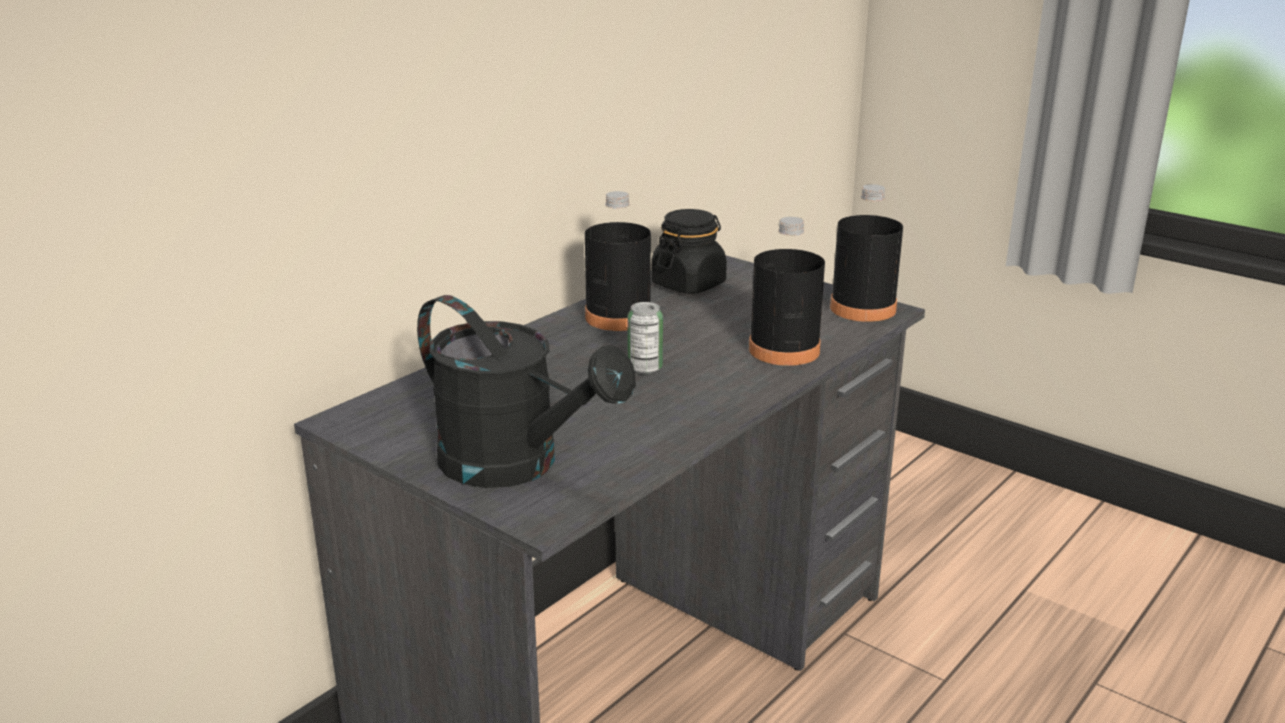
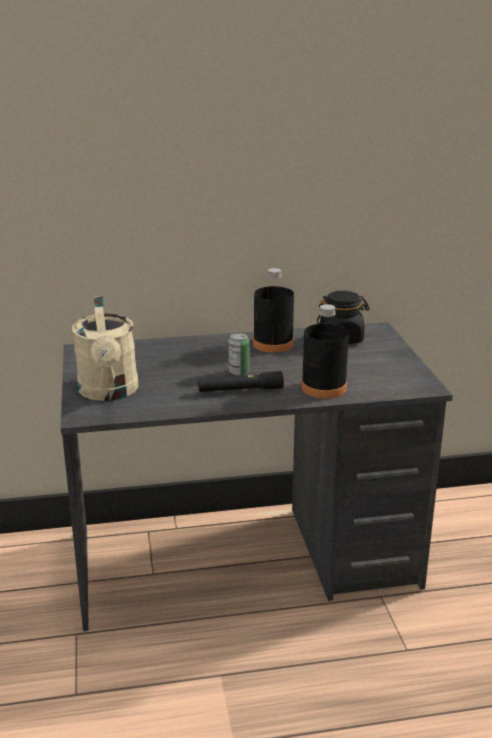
camera: 40 degrees right, 0 degrees up
(515, 465) = (109, 392): black watering can -> beige watering can
(693, 391) = (240, 390): none -> black flashlight
(863, 308) = (413, 382): black bottle -> none

